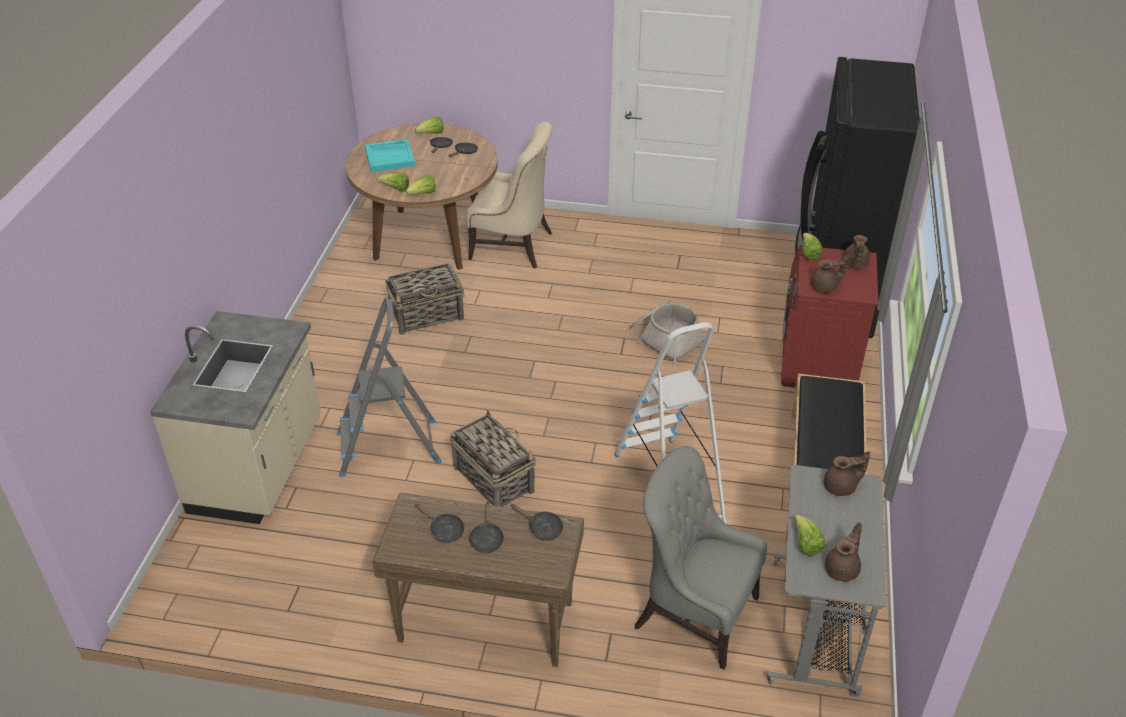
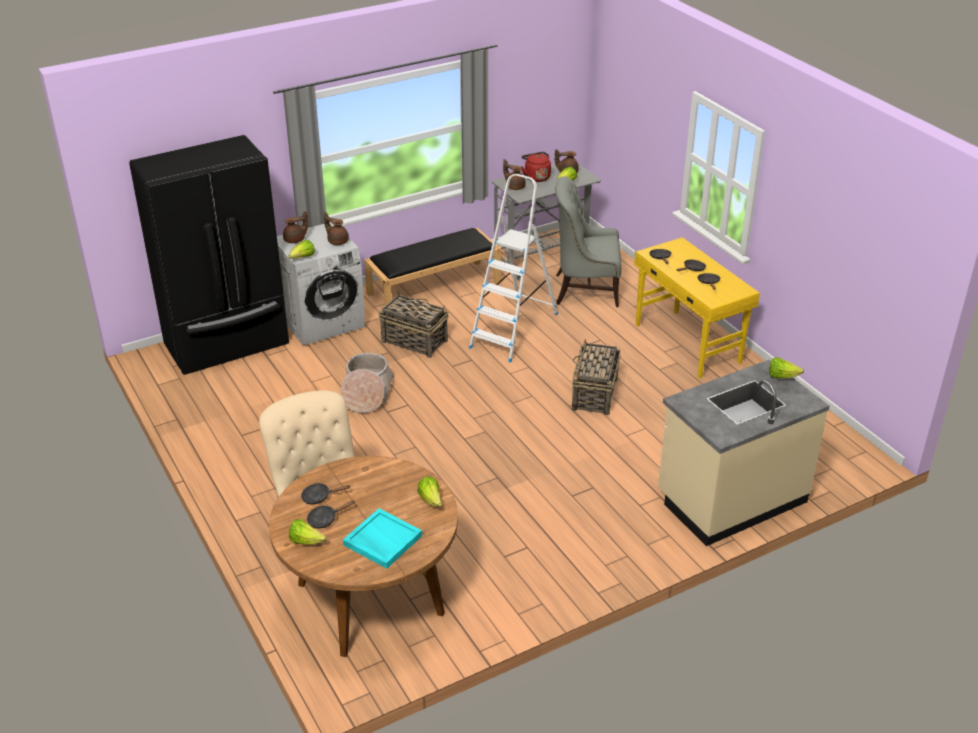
camera: 130 degrees left, 5 degrees down
(387, 448) = (633, 453): grey step ladder -> none
(422, 194) = (420, 479): lettuce -> lettuce (782, 376)
(427, 315) = (480, 525): basket -> basket (414, 341)
(484, 623) = (688, 344): brown console table -> yellow console table
(694, 612) = (585, 290): grey chair -> grey chair turned 105 degrees clockwise
(818, 365) = (323, 324): red washing machine -> white washing machine
(853, 526) = (536, 177): none -> red kettle

